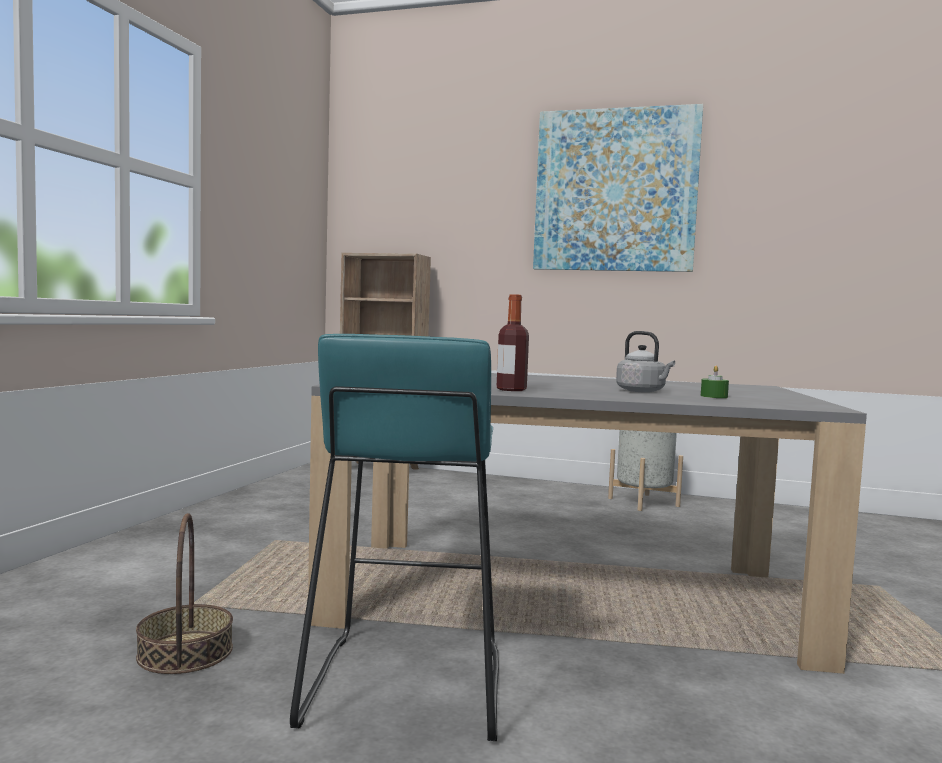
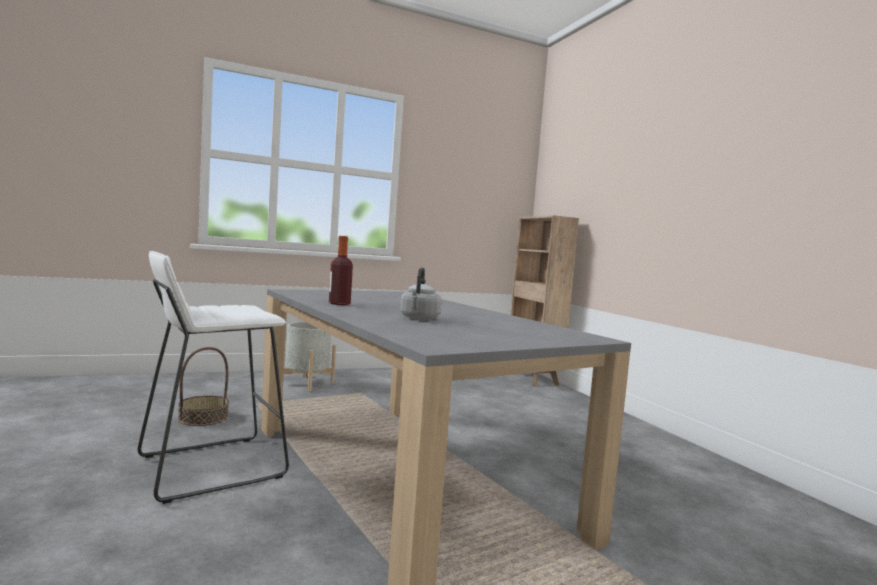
camera: 50 degrees right, 0 degrees up
(404, 686) = (210, 467): turquoise stool -> white stool
(615, 190) = (715, 145): picture -> none
(643, 502) = (681, 461): grey planter -> grey planter (306, 383)
(714, 396) = (436, 328): green candle -> none

